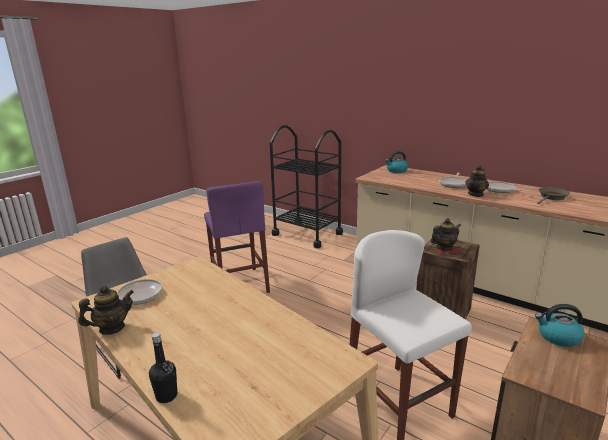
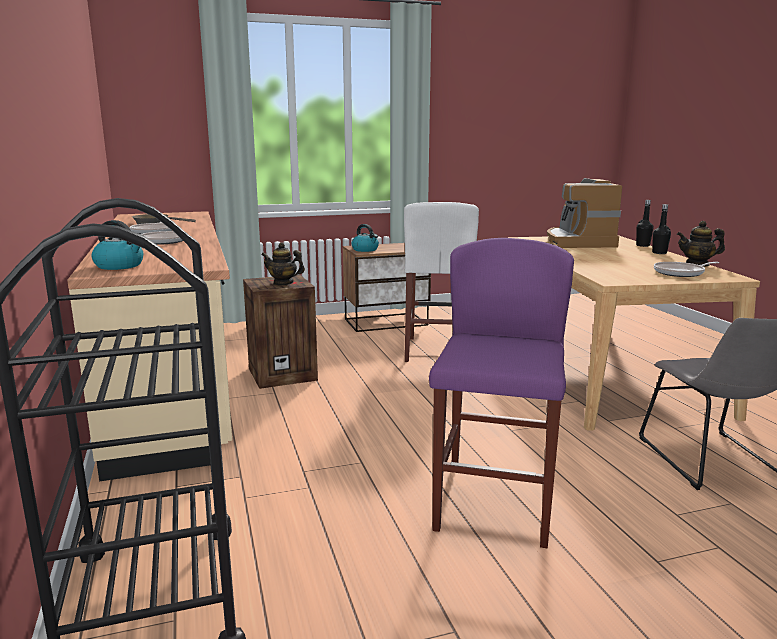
camera: 145 degrees left, 5 degrees down
(146, 360) = (659, 253): none -> black bottle
(266, 373) = (578, 242): none -> coffee machine
(475, 194) = (195, 233): teapot -> none

